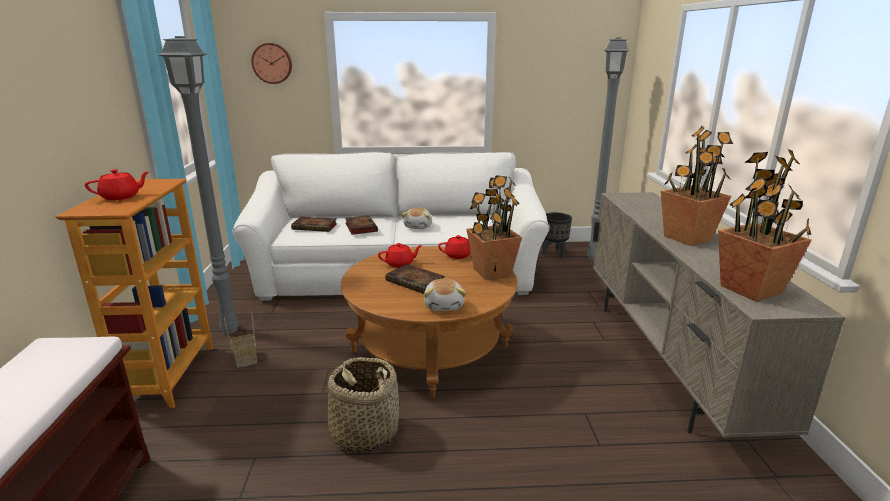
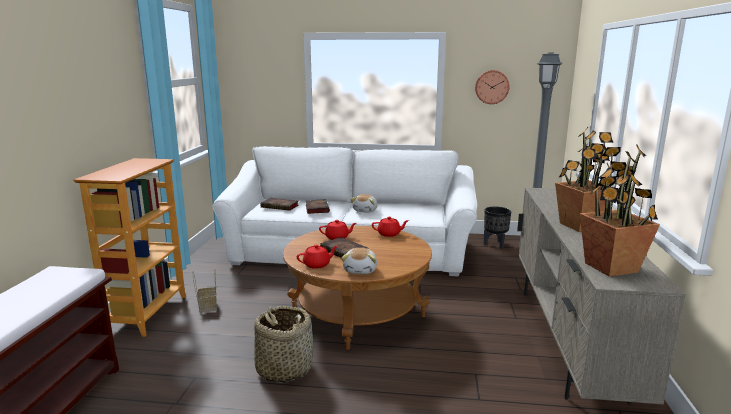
camera: 10 degrees right, 5 degrees down
(121, 197) = (122, 169): red teapot -> red teapot (317, 265)
(229, 329) = (201, 284): grey floor lamp -> none
(272, 63) = (260, 73): wall clock -> wall clock (491, 87)
(491, 272) = (411, 248): potted plant -> none

